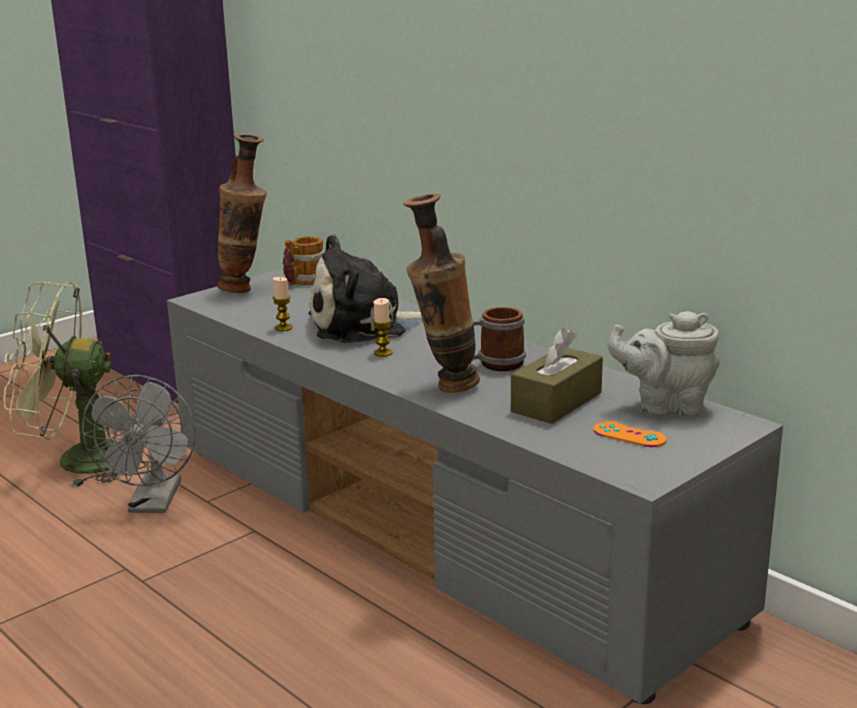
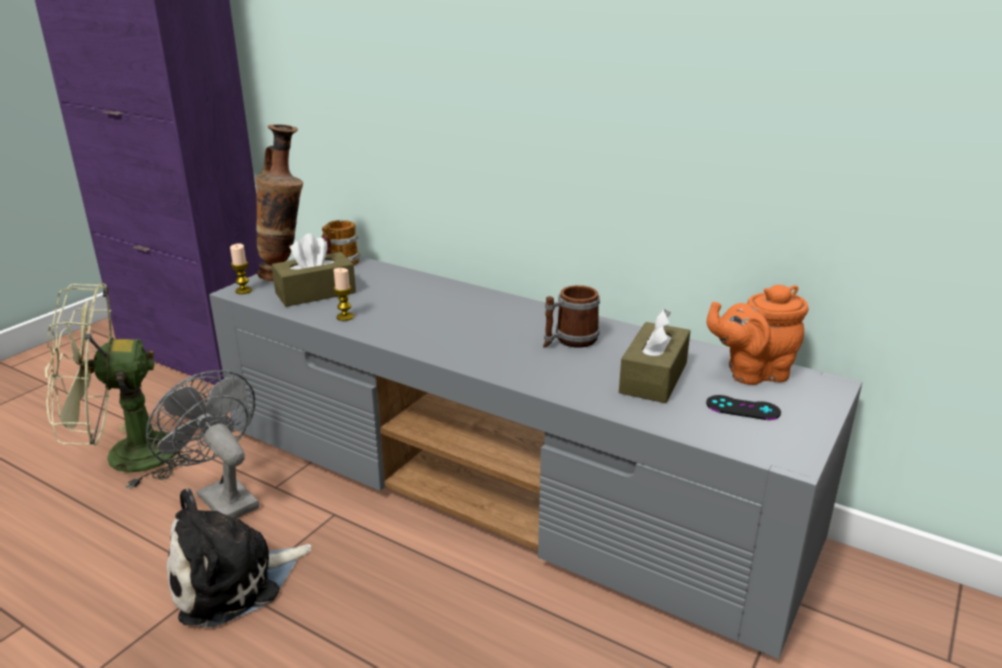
camera: 15 degrees left, 5 degrees up
(153, 504) = (221, 497): grey fan -> grey fan turned 150 degrees clockwise
(266, 305) = (315, 293): none -> brown tissue box
(364, 325) = (423, 307): plush toy -> plush toy (233, 580)
(383, 353) = (458, 337): candle -> candle (243, 291)
(444, 387) = (539, 370): vase -> none
(629, 435) = (743, 408): orange game controller -> black game controller
(665, 407) = (752, 373): grey teapot -> orange teapot

